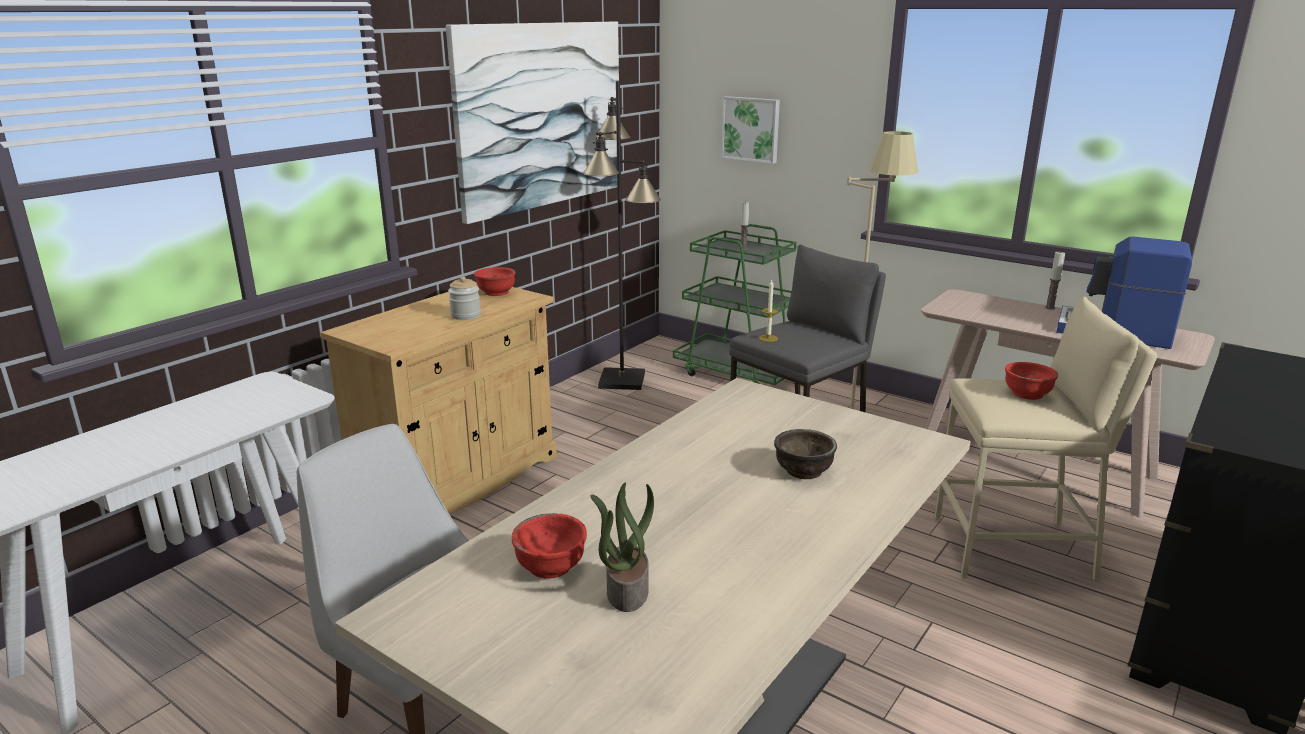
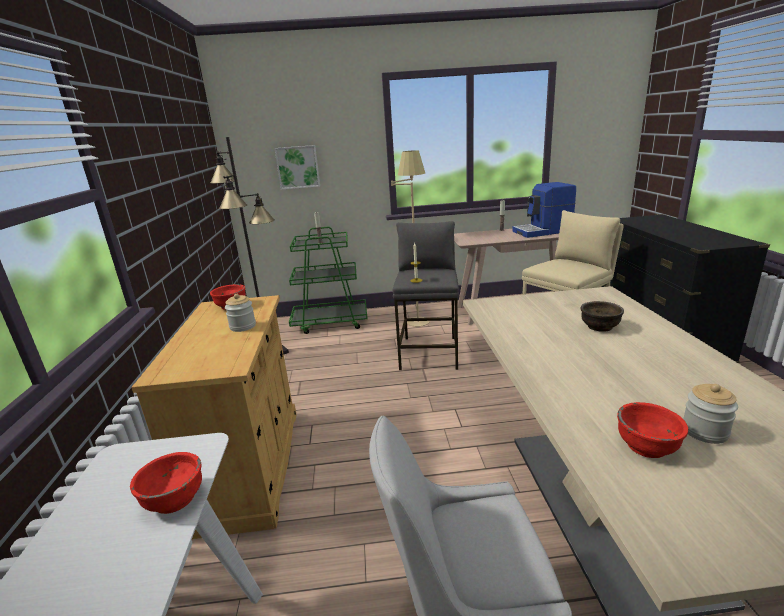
camera: 40 degrees left, 0 degrees up
(542, 116) = (178, 169): picture -> none
(626, 590) = (704, 431): potted plant -> jar
(1027, 394) = (565, 264): red bowl -> red bowl (174, 499)

